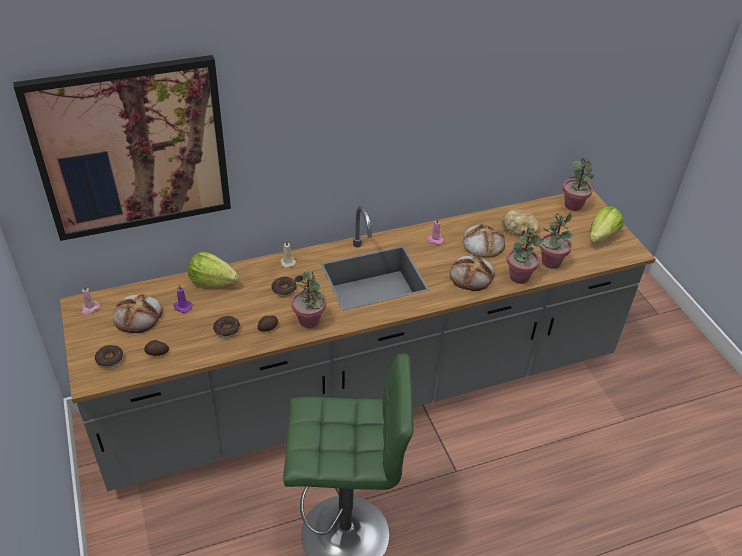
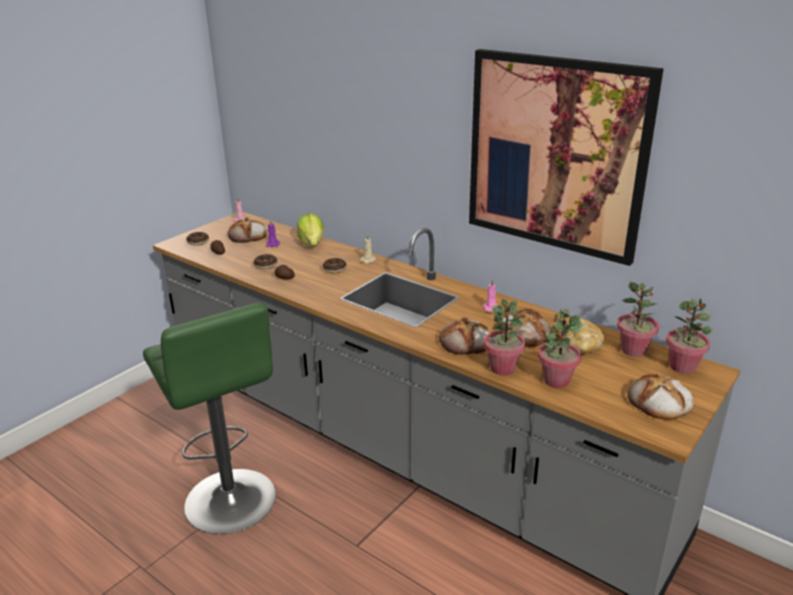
camera: 60 degrees right, 15 degrees down
(132, 149) = (287, 99): picture -> picture (555, 154)
(309, 320) = (310, 290): potted plant -> potted plant (633, 350)
(601, 236) = (659, 402): lettuce -> bread

